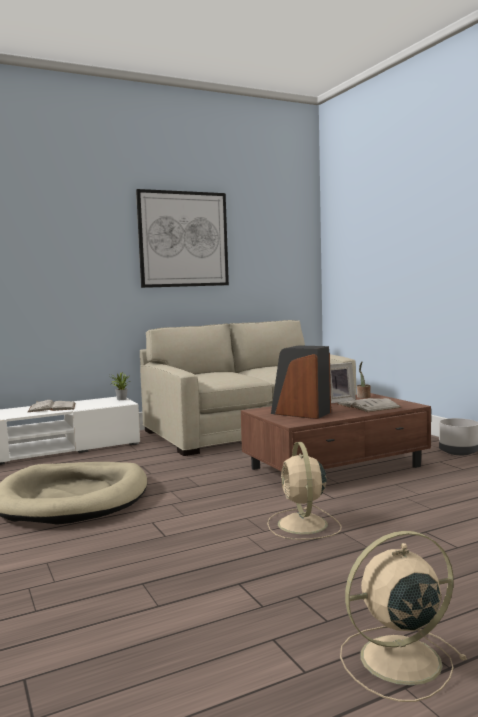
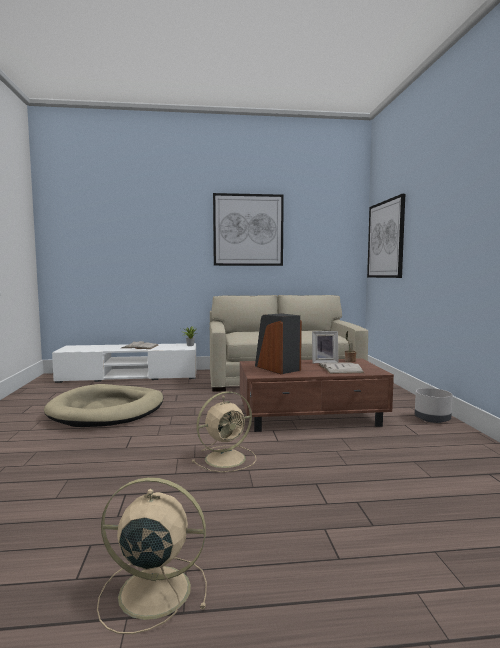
camera: 20 degrees right, 0 degrees up
(303, 525) = (227, 458): beige fan -> beige fan turned 135 degrees counterclockwise
(354, 251) = (385, 239): none -> picture

